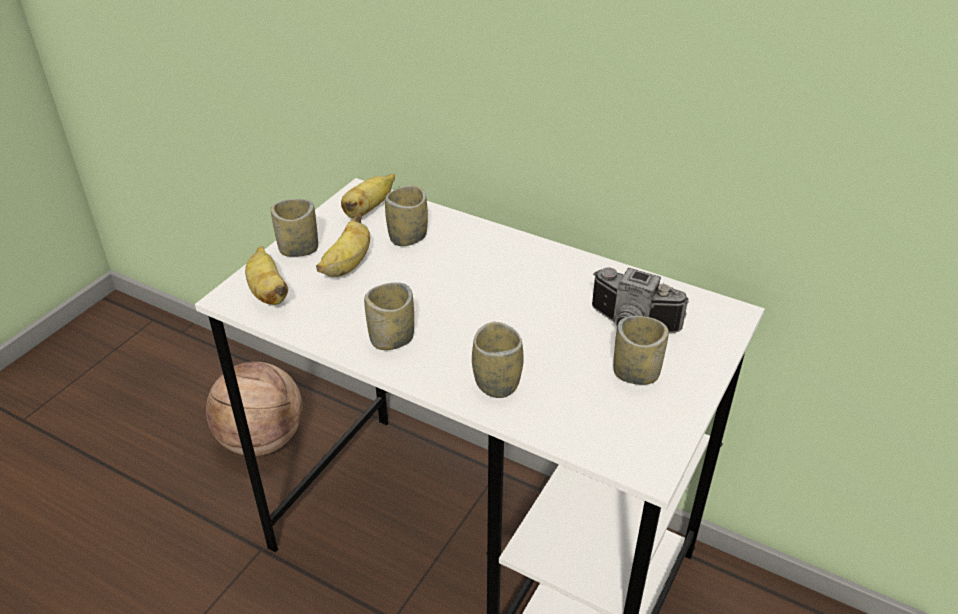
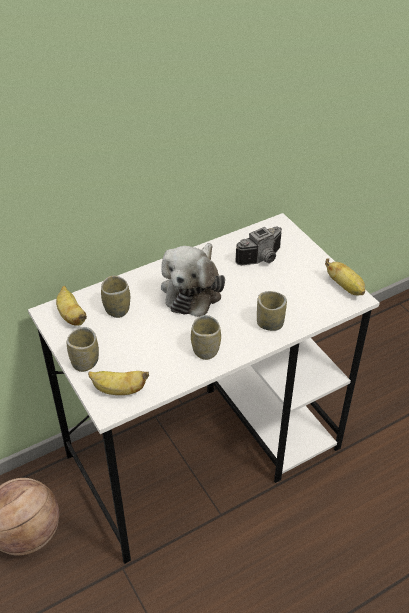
camera: 60 degrees left, 5 degrees up
(347, 265) = (122, 345): banana -> banana (345, 287)
(501, 284) = (193, 289): none -> plush toy
(636, 373) = (296, 273): cup -> none

